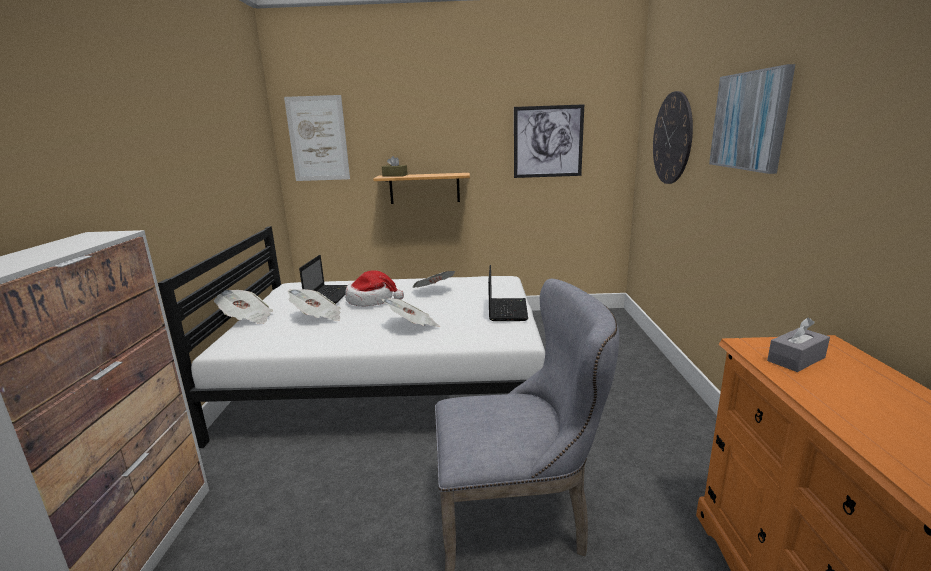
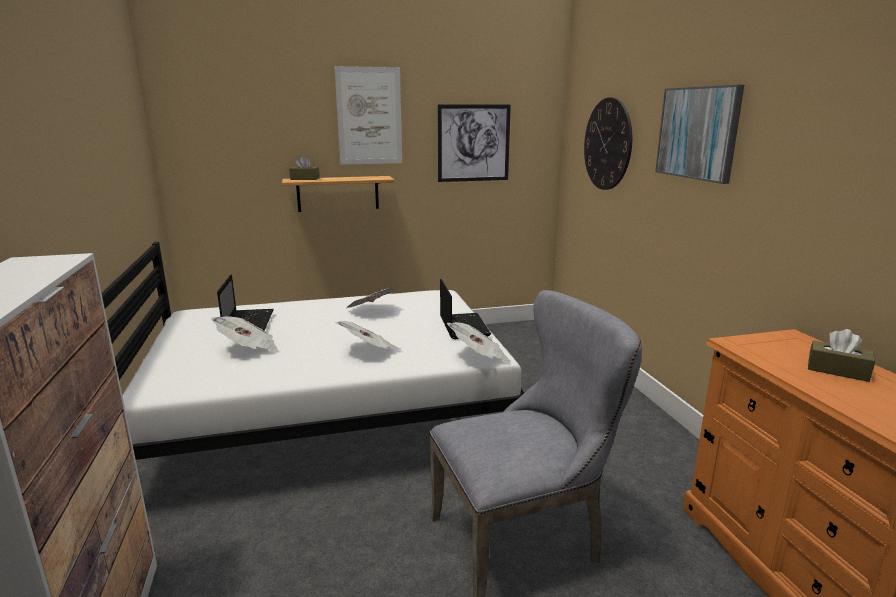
camera: 15 degrees left, 0 degrees up
(247, 319) = (156, 356): newspaper -> newspaper (479, 357)
(318, 139) = (206, 134): picture -> picture (369, 116)
(371, 300) = (304, 324): hat -> none
(796, 359) = (776, 352): grey tissue box -> none
(864, 387) = (837, 370): none -> brown tissue box

